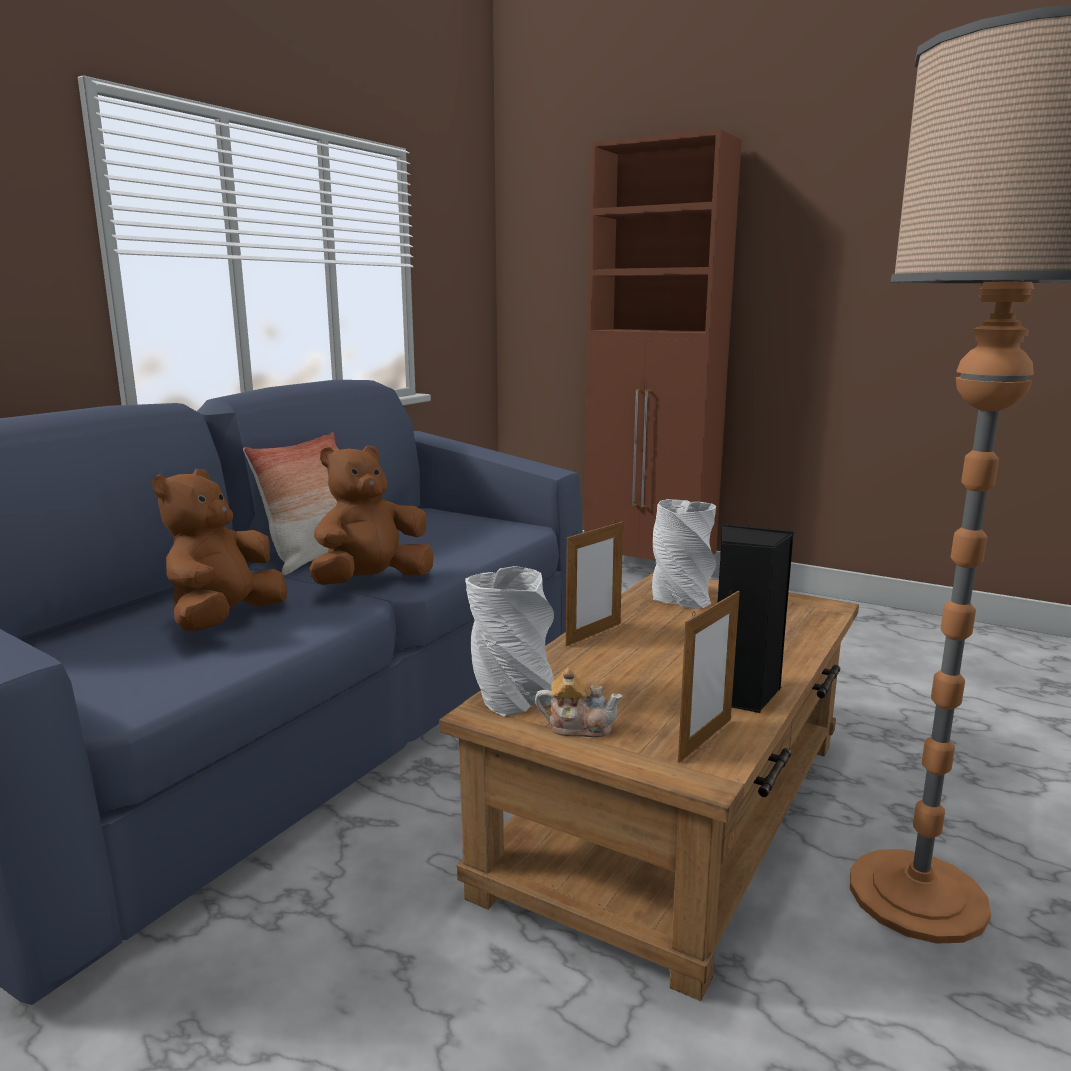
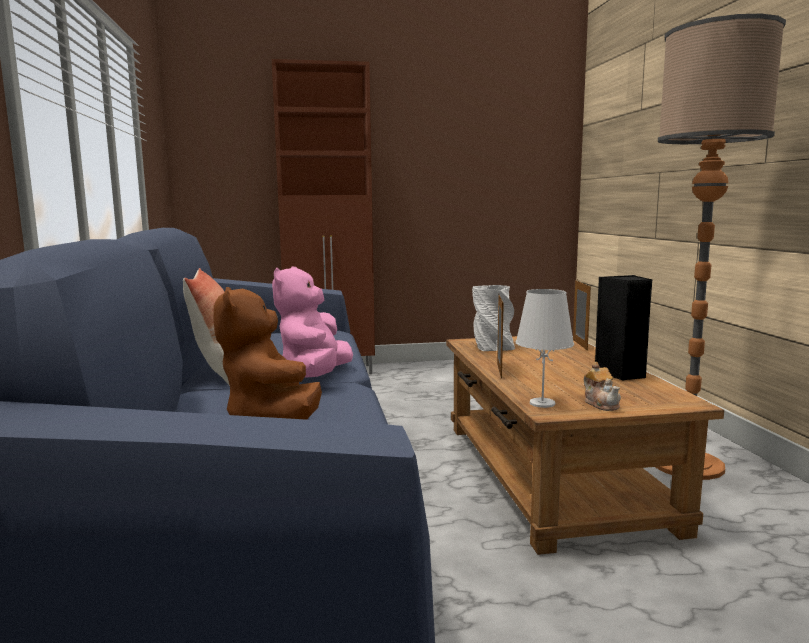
camera: 40 degrees left, 5 degrees down
(371, 582) = (315, 376): brown plush toy -> pink plush toy
(513, 697) = (542, 403): grey vase -> white table lamp
(578, 727) = (601, 404): teapot -> teapot turned 105 degrees clockwise
(705, 739) = (655, 392): picture frame -> picture frame (579, 344)

